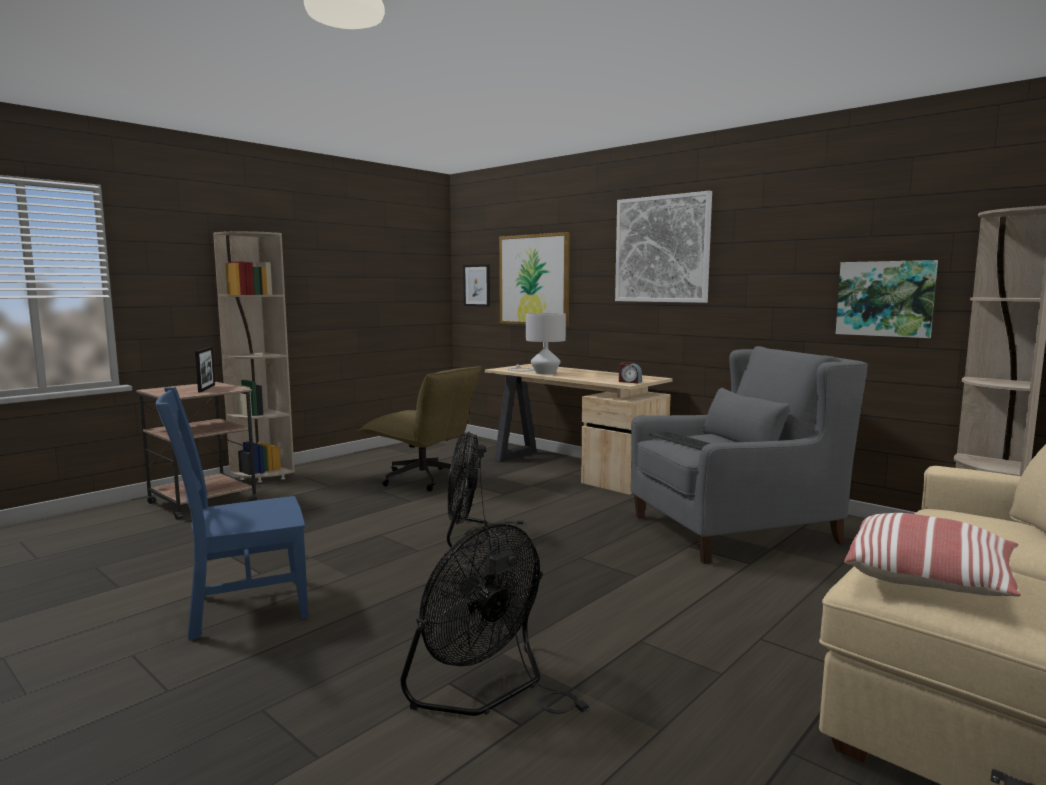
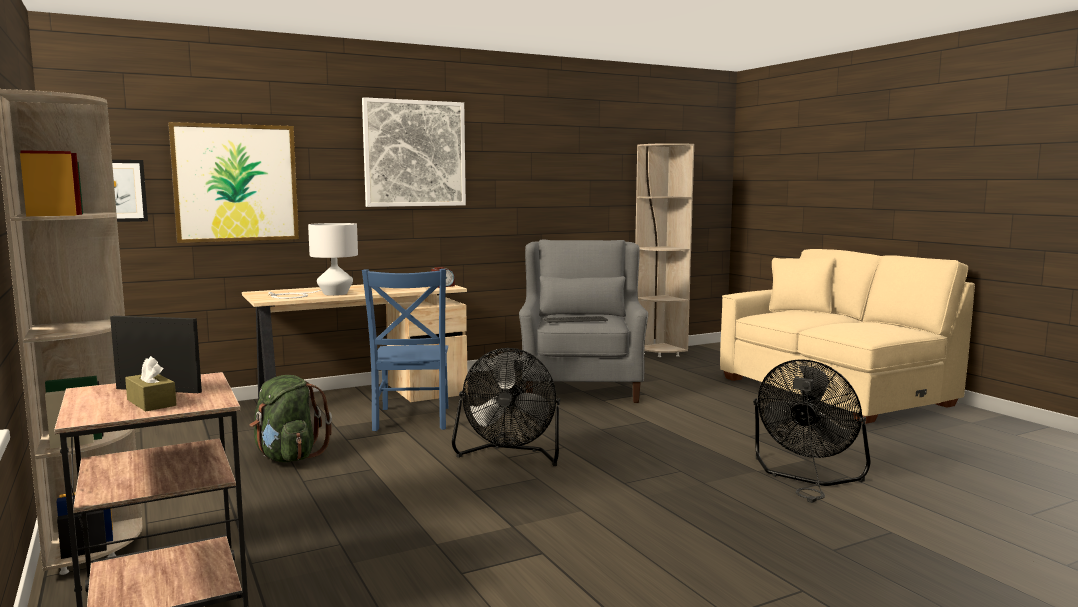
camera: 70 degrees left, 0 degrees up
(179, 391) = (151, 403): none -> brown tissue box
(241, 607) = (634, 561): blue chair -> blue chair (411, 420)
(421, 479) = (288, 457): beige office chair -> green backpack
(498, 687) = (804, 477): black fan -> black fan turned 150 degrees clockwise
(885, 298) = (591, 198): picture -> none
(930, 579) = (864, 329): pillow -> none

